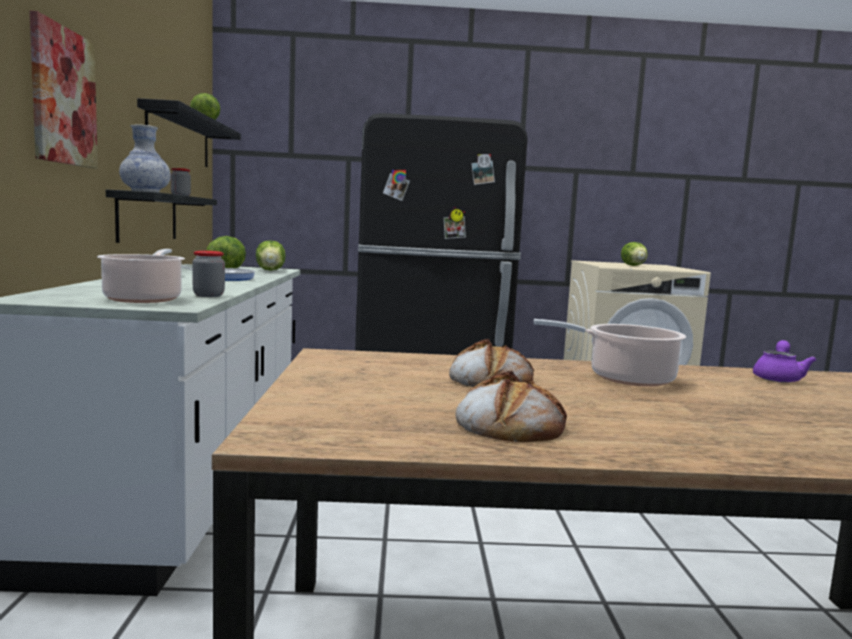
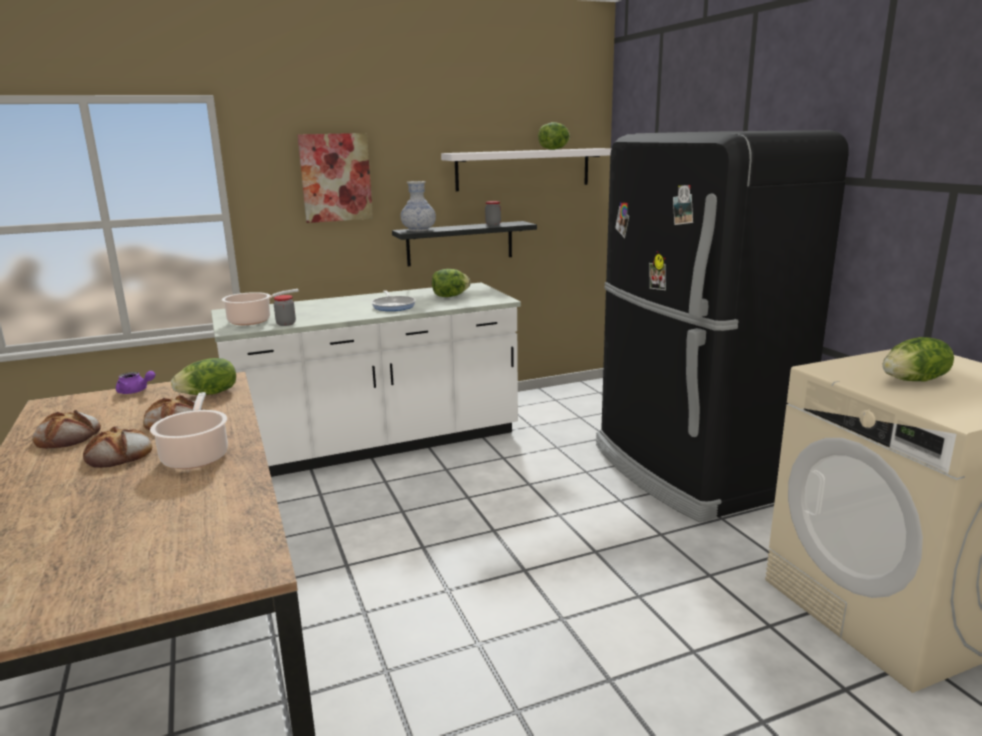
camera: 70 degrees right, 10 degrees up
(179, 138) = (523, 169): black shelf -> white shelf
(271, 270) = (481, 300): lettuce -> lettuce (209, 394)
(607, 402) = (120, 454): none -> bread
(778, 378) = (230, 515): purple teapot -> purple teapot (135, 391)

